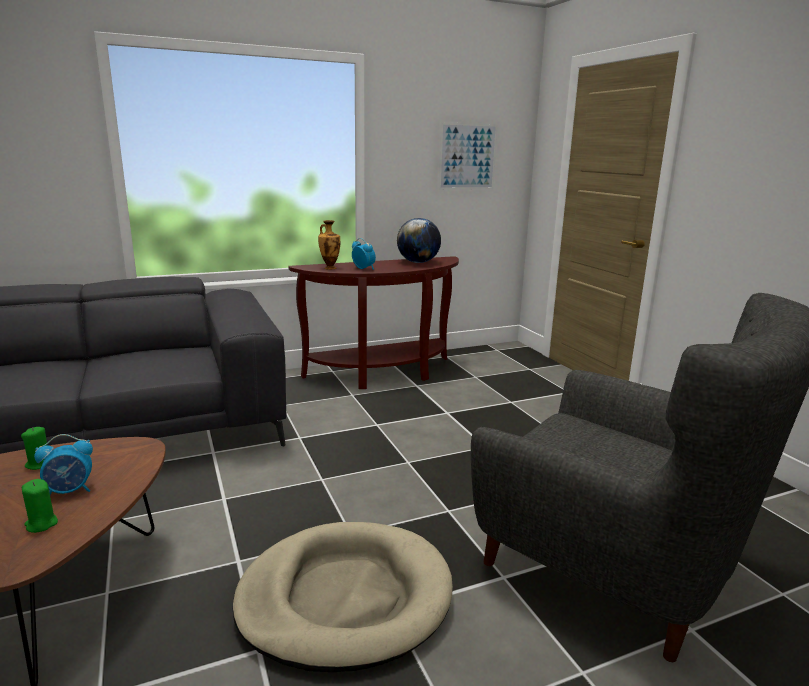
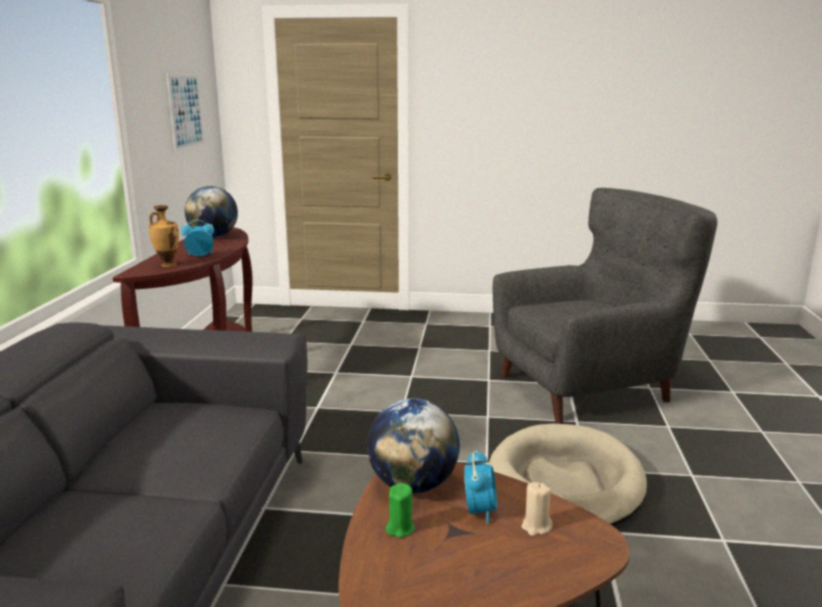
camera: 60 degrees left, 0 degrees up
(41, 524) = (536, 527): green candle -> beige candle
(111, 454) = (413, 485): none -> globe

